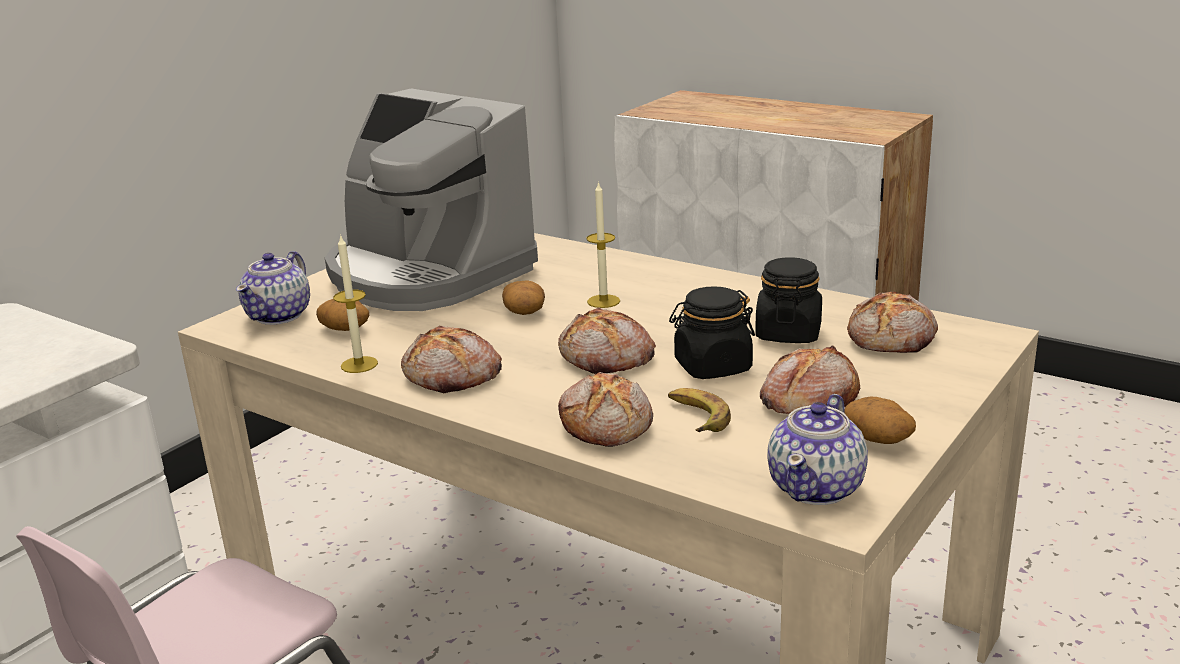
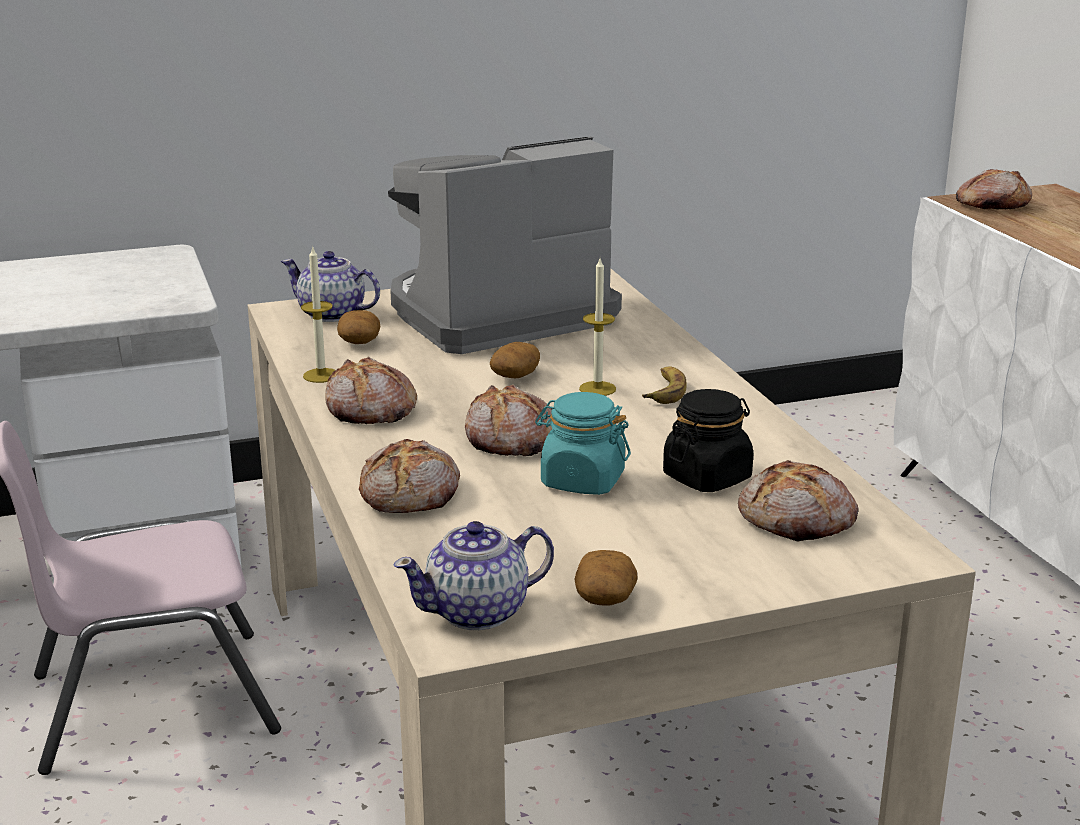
camera: 35 degrees right, 0 degrees up
(280, 315) = (332, 314): teapot -> teapot turned 60 degrees clockwise
(427, 274) = (496, 315): coffee machine -> coffee machine turned 75 degrees clockwise
(696, 416) = (491, 516): banana -> banana (664, 391)
(712, 367) = (582, 481): black jar -> turquoise jar
(808, 400) = (609, 541): bread -> bread (991, 205)

